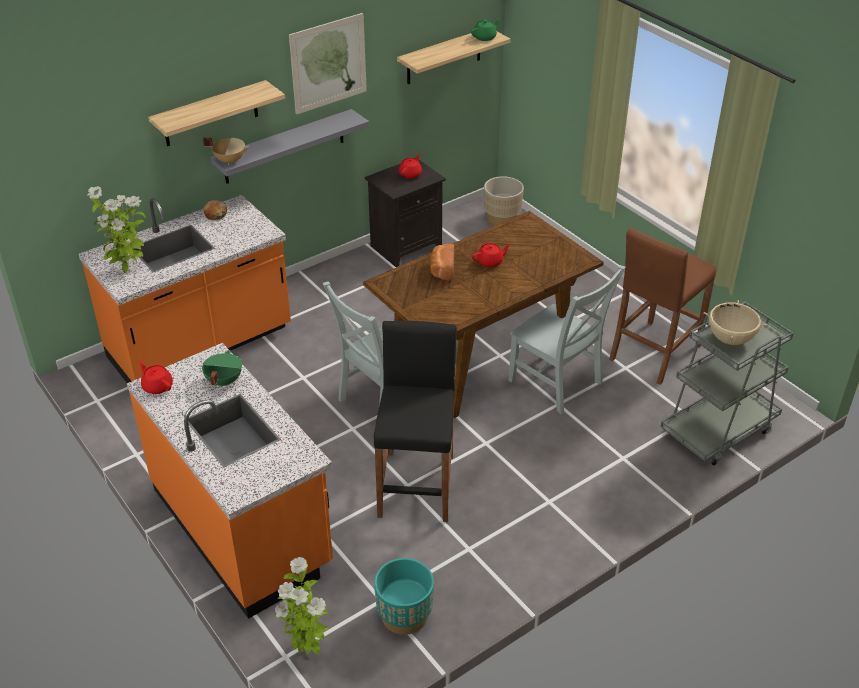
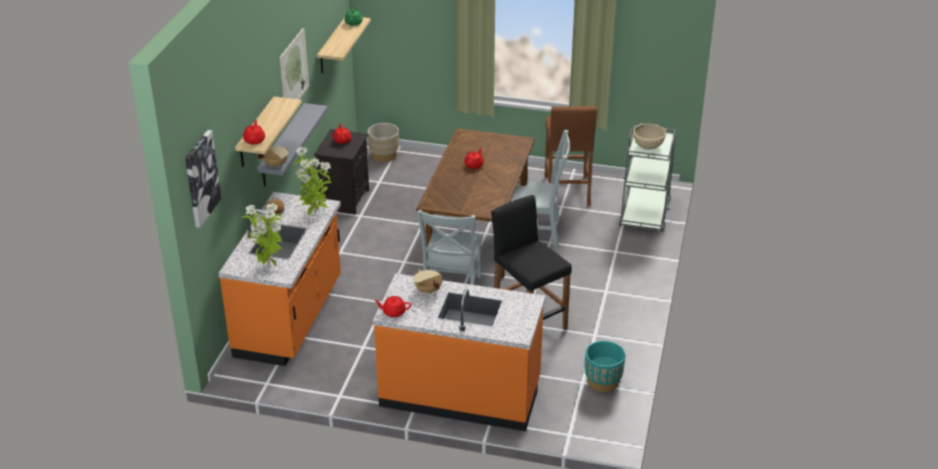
camera: 40 degrees left, 5 degrees down
(50, 132) = (201, 178): none -> picture
(175, 117) = (254, 140): none -> red teapot
(223, 381) = (427, 290): green cooking pot -> beige cooking pot
(307, 648) = (574, 424): potted plant -> potted plant (314, 213)
(441, 270) = (453, 181): bread -> none

